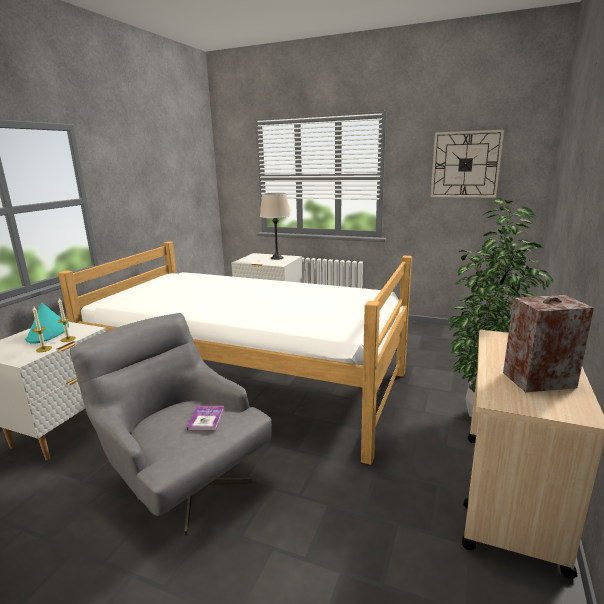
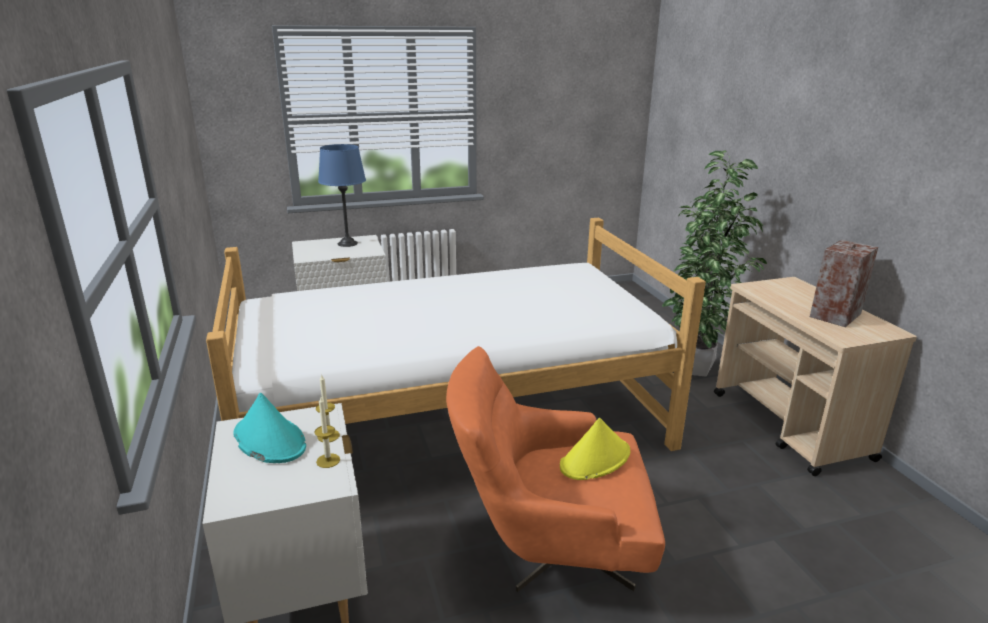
camera: 40 degrees left, 5 degrees up
(183, 480) = (550, 550): grey armchair -> orange armchair
(206, 419) = (595, 459): book -> yellow hat
(277, 258) = (347, 243): beige table lamp -> blue table lamp
(465, 164) = (569, 97): wall clock -> none

